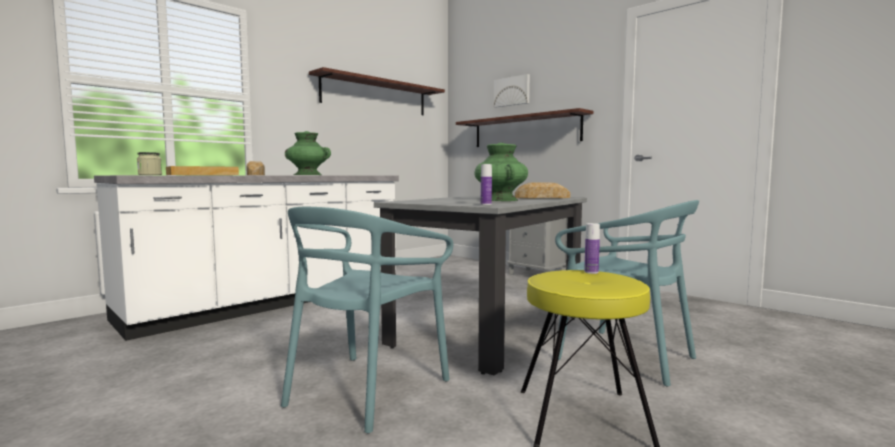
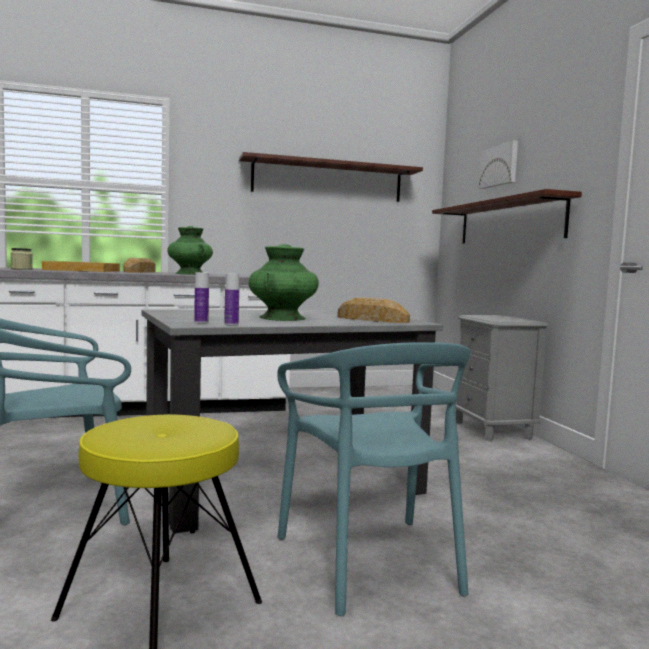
camera: 30 degrees right, 0 degrees up
(591, 272) = (201, 423): bottle -> bottle (231, 324)

